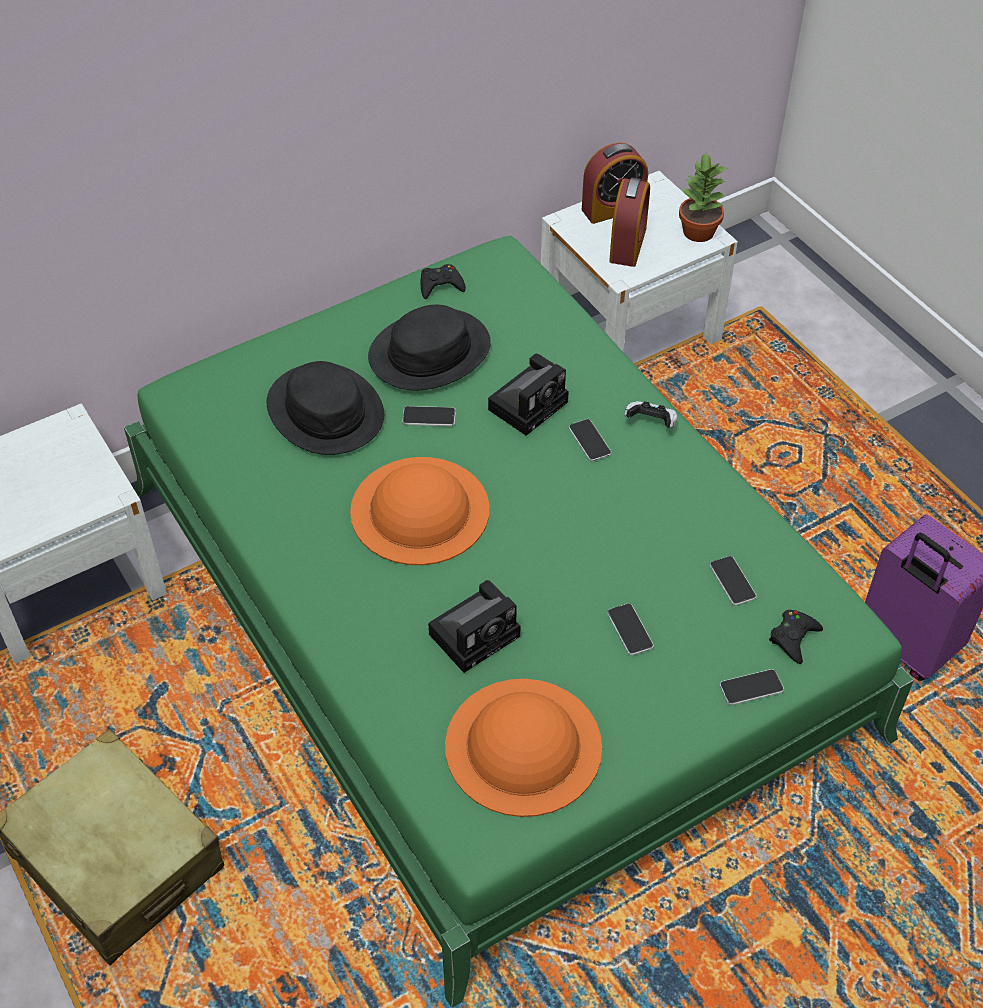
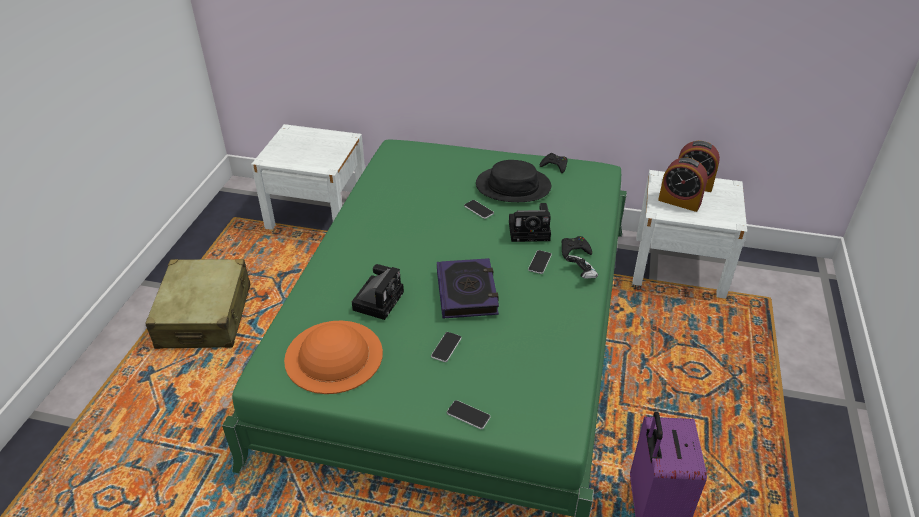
camera: 45 degrees right, 10 degrees down
(326, 410) = (440, 183): black hat -> none
(420, 510) = (424, 240): orange hat -> none
(477, 633) = (379, 299): camera -> camera turned 75 degrees counterclockwise
(565, 543) = (467, 292): none -> book
(628, 245) = (679, 201): alarm clock -> alarm clock turned 60 degrees clockwise
(698, 232) = (728, 216): potted plant -> none
(732, 581) = (526, 364): phone -> none
(793, 638) = (522, 411): black game controller -> black game controller (574, 250)

